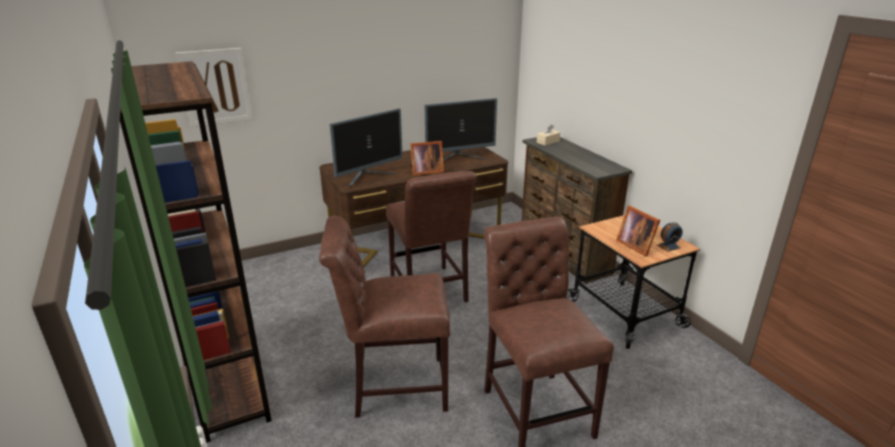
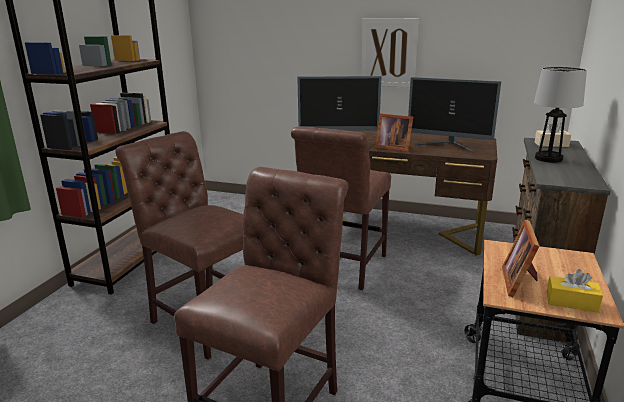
camera: 45 degrees right, 5 degrees down
(215, 87) = (248, 41): picture -> picture (388, 53)
(567, 155) = (548, 158): none -> table lamp
(668, 246) = (571, 302): alarm clock -> yellow tissue box

